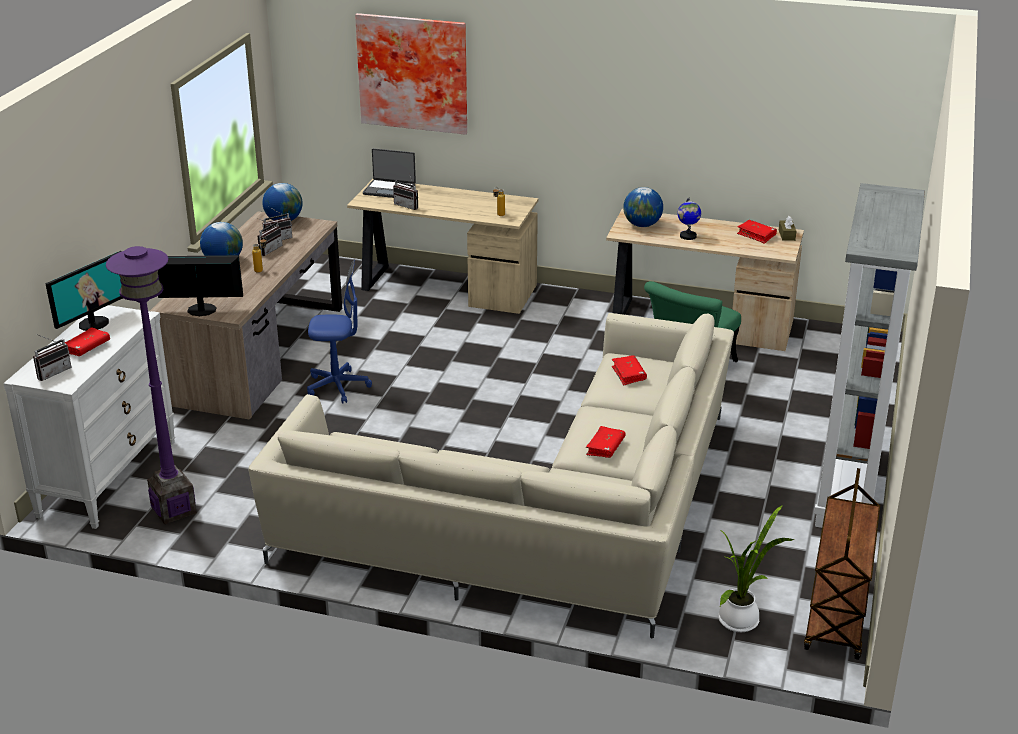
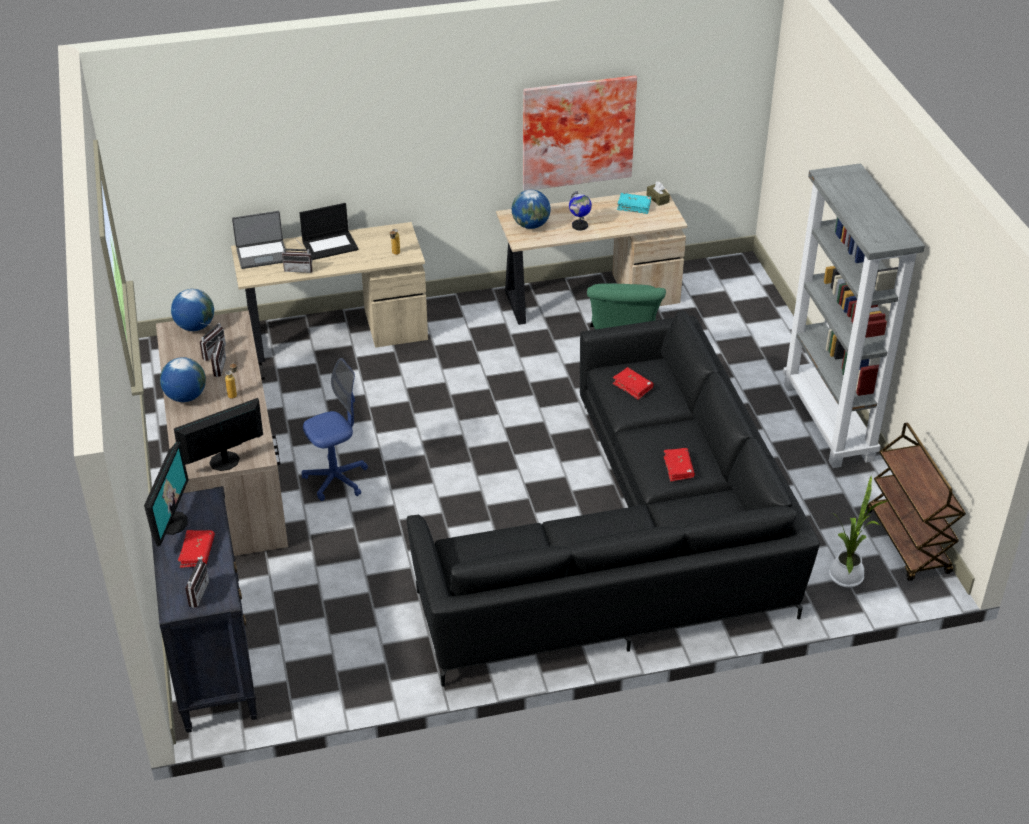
camera: 30 degrees left, 10 degrees up
(108, 477) = (213, 662): white dresser -> black dresser
(174, 510) = (310, 669): purple floor lamp -> none
(414, 72) = (268, 132): picture -> picture (577, 131)
(452, 197) = (330, 245): none -> laptop
(543, 520) = (631, 546): beige sofa -> black sofa
(756, 235) = (634, 207): red book -> turquoise book

